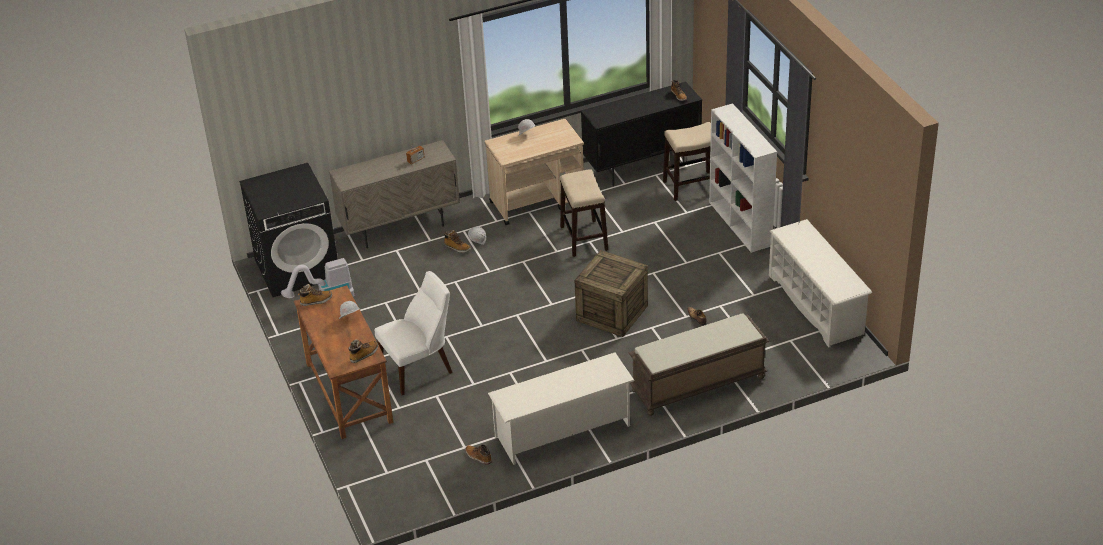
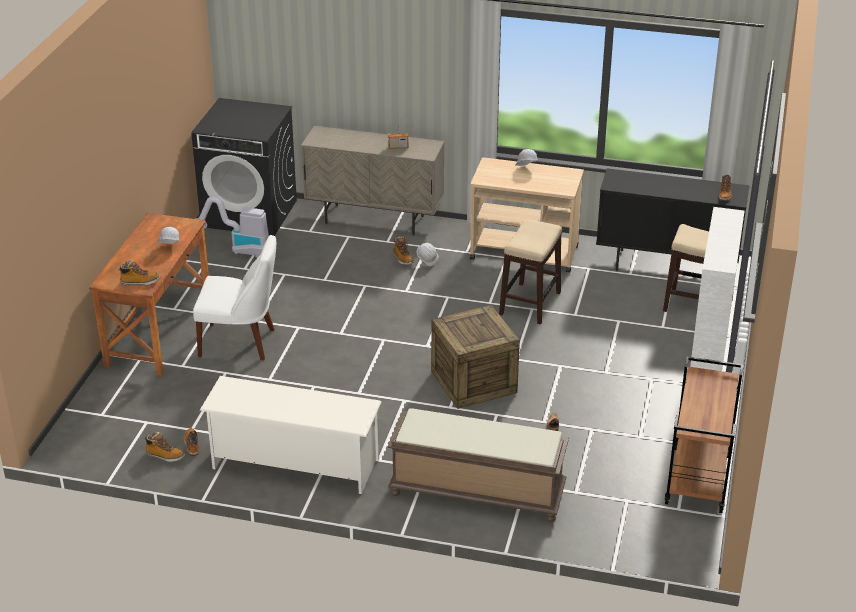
camera: 35 degrees right, 5 degrees down
(316, 301) = (164, 221): boot -> boot (165, 456)
(816, 305) = (698, 480): white shoe rack -> brown cart

